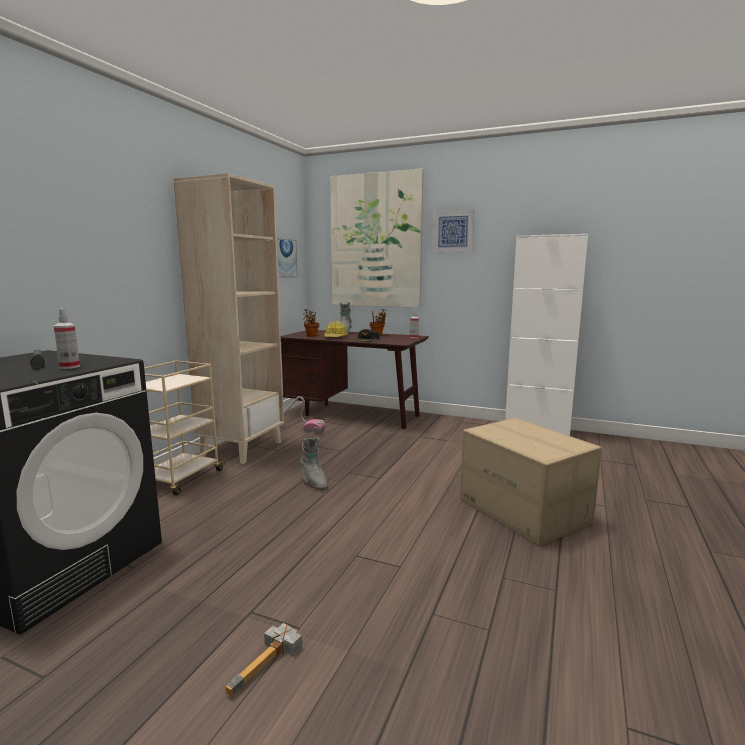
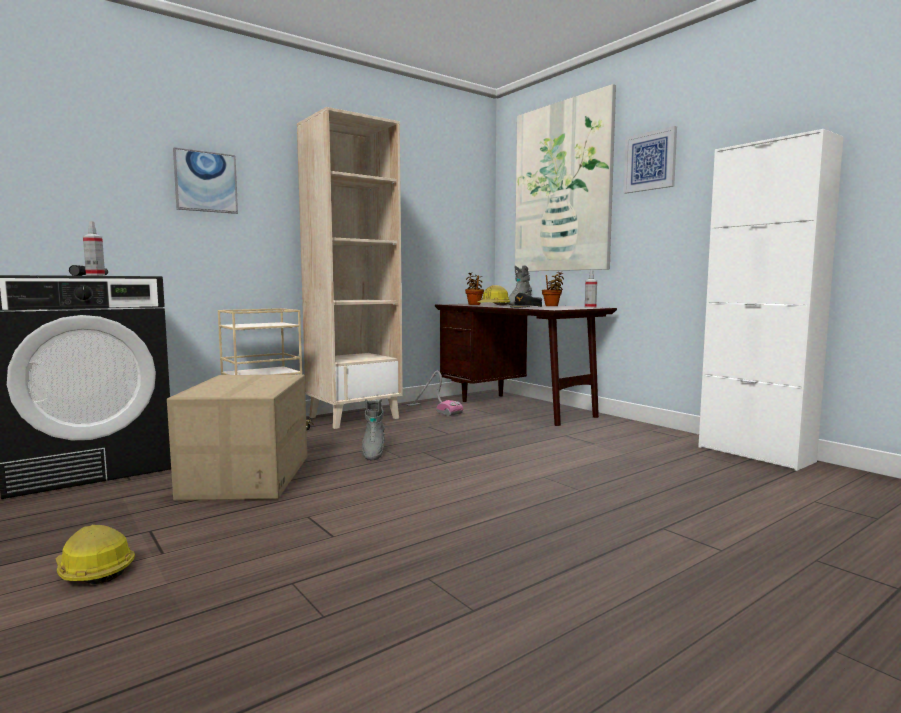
camera: 30 degrees right, 5 degrees down
(268, 666) = (93, 570): hammer -> hard hat
(284, 258) = (455, 215): picture -> picture (206, 182)
(524, 511) = (577, 526): cardboard box -> cardboard box (248, 477)

